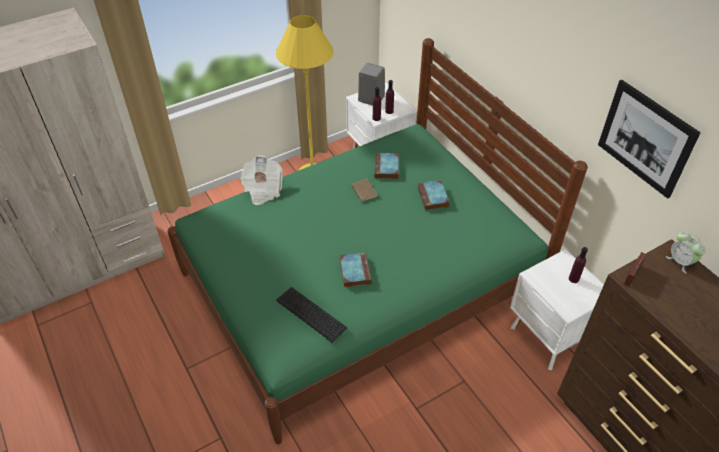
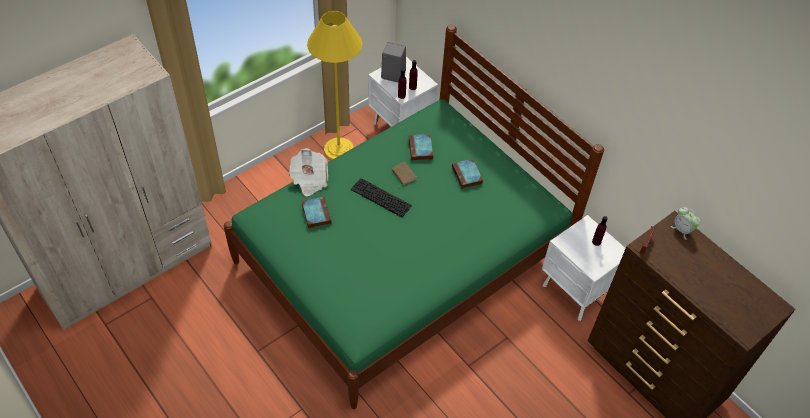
camera: 10 degrees left, 5 degrees up
(311, 314) = (377, 295): keyboard -> keyboard (381, 197)
(354, 271) = (408, 252): book -> book (316, 213)
(645, 138) = (650, 130): picture -> none

